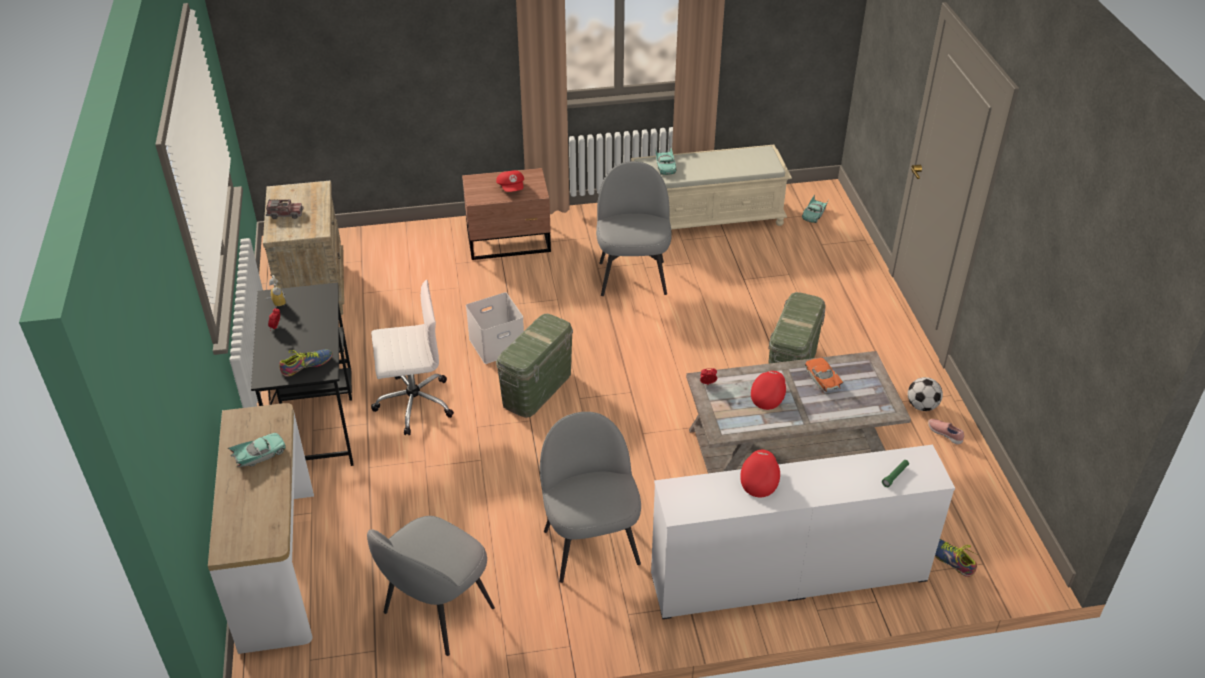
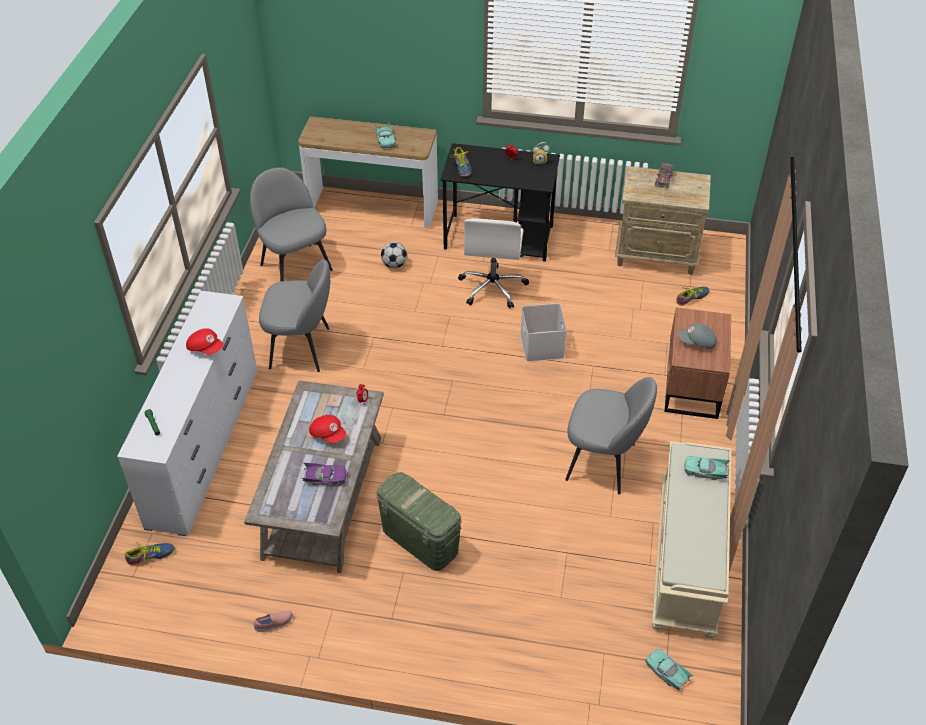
camera: 110 degrees right, 5 degrees up
(380, 257) = (692, 298): none -> shoe
(511, 188) = (697, 342): red cap -> grey cap
(537, 388) = (476, 358): green storage box -> none
(822, 379) = (325, 478): orange toy car -> purple toy car
(922, 406) = (317, 623): football -> football (394, 264)

